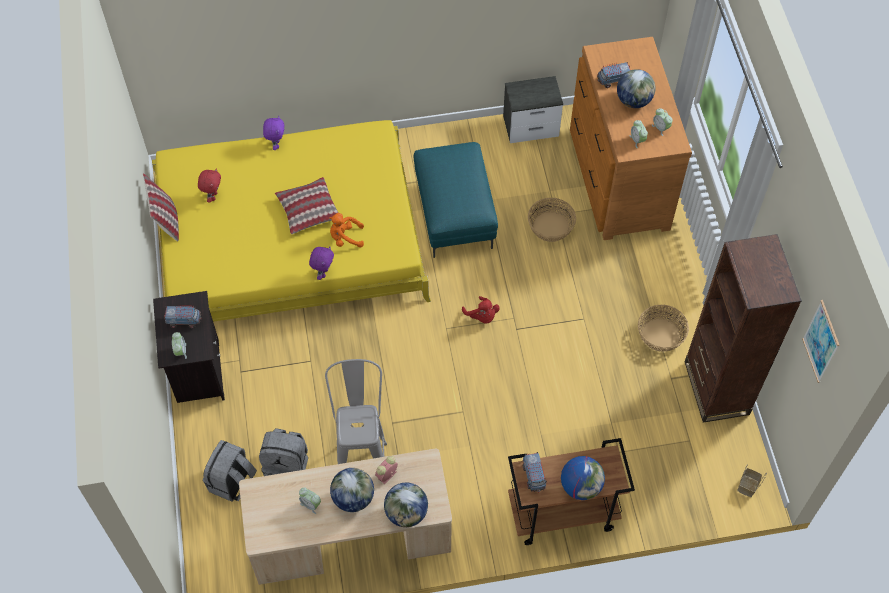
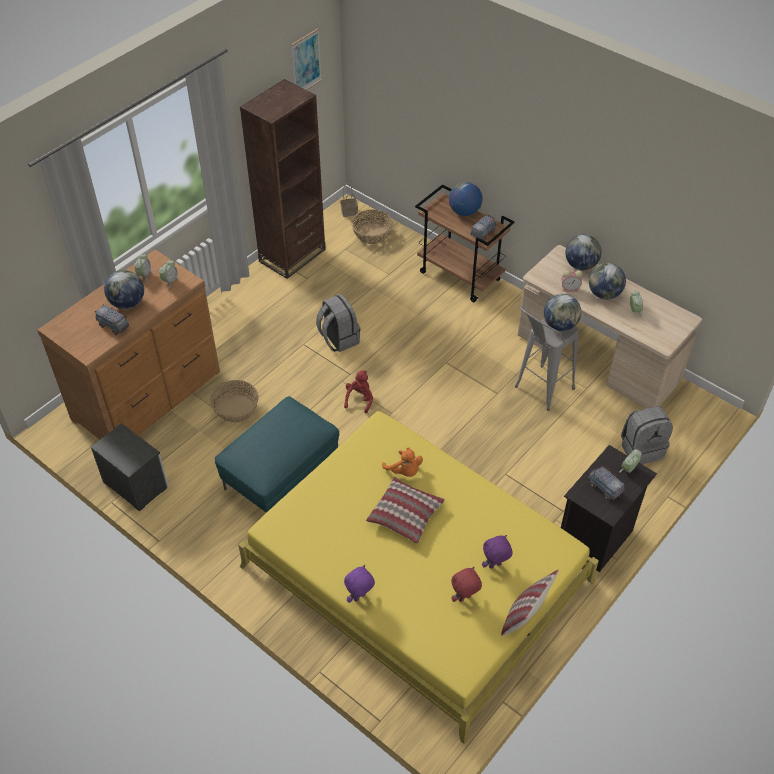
camera: 130 degrees left, 10 degrees down
(287, 466) = (594, 427): grey backpack -> grey backpack (338, 339)
(323, 273) = (451, 462): purple plush toy -> purple plush toy (495, 566)
(357, 432) = (560, 325): none -> globe
(660, 335) = (277, 300): basket -> basket (372, 234)

